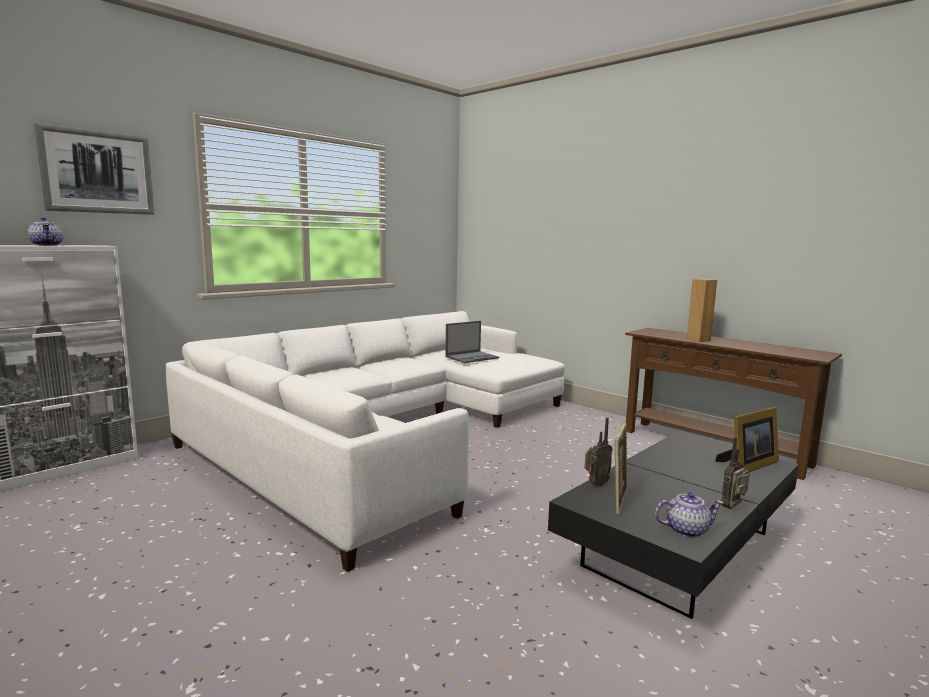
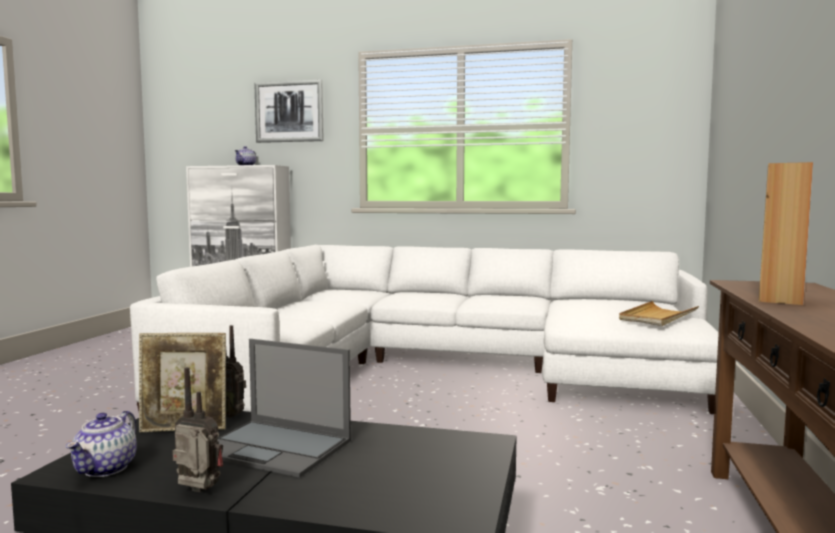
camera: 60 degrees right, 5 degrees down
(472, 357) = (593, 307): laptop -> laptop (276, 448)
(516, 356) = (657, 317): none -> beige tray
(687, 530) = (106, 469): teapot -> teapot turned 45 degrees clockwise
(748, 465) = (413, 496): picture frame -> none

